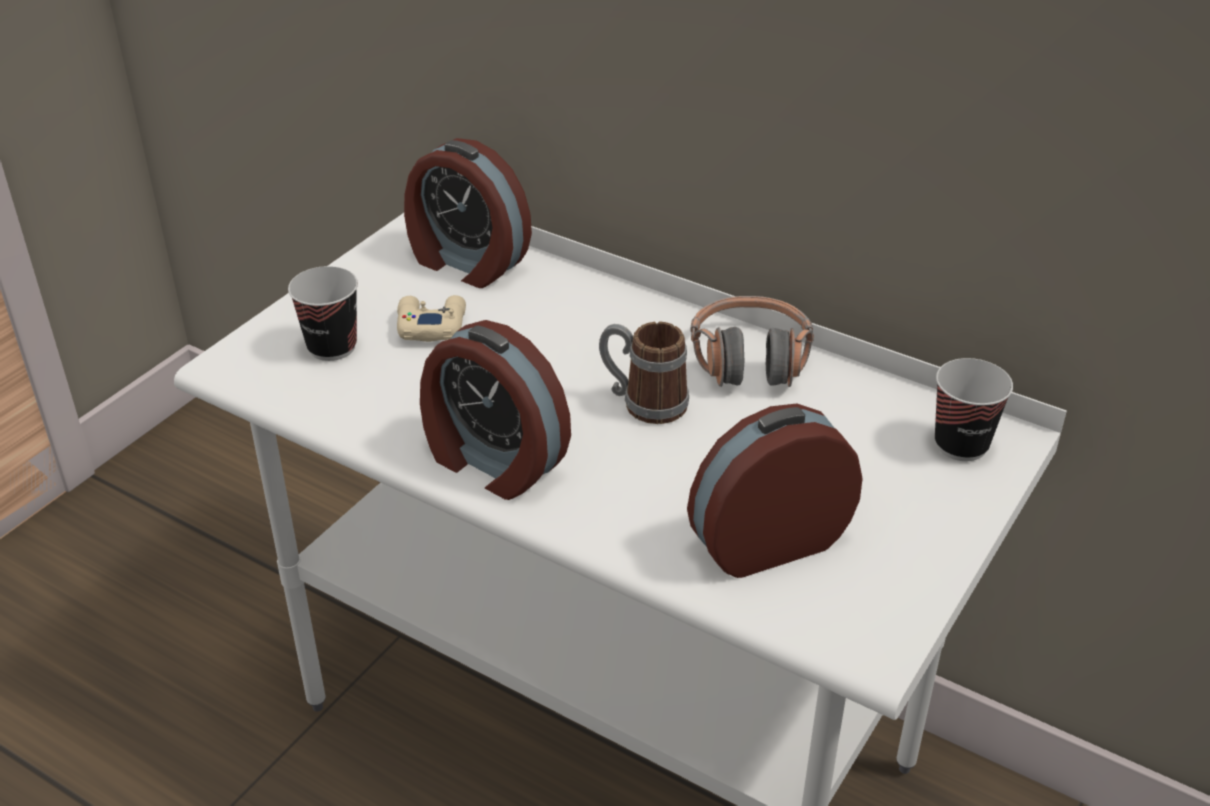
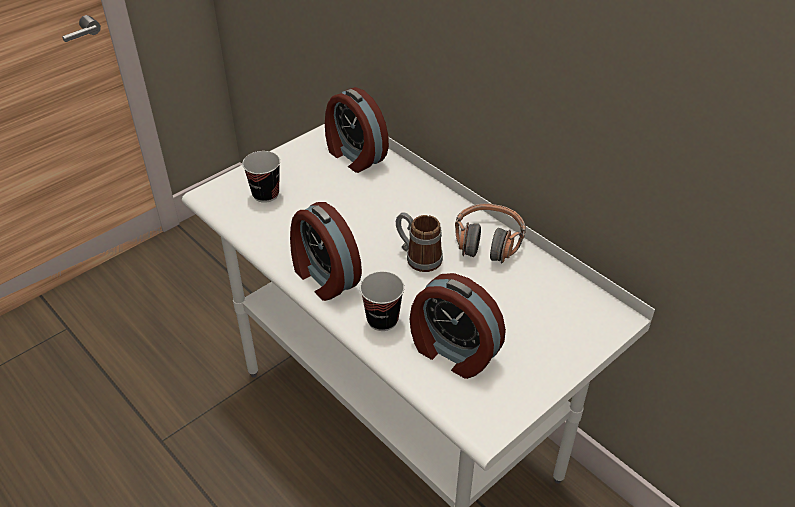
camera: 15 degrees right, 5 degrees up
(431, 325) = (321, 190): beige game controller -> none
(766, 540) = (452, 352): alarm clock -> alarm clock turned 135 degrees counterclockwise
(961, 445) = (587, 317): cup -> cup (382, 320)

